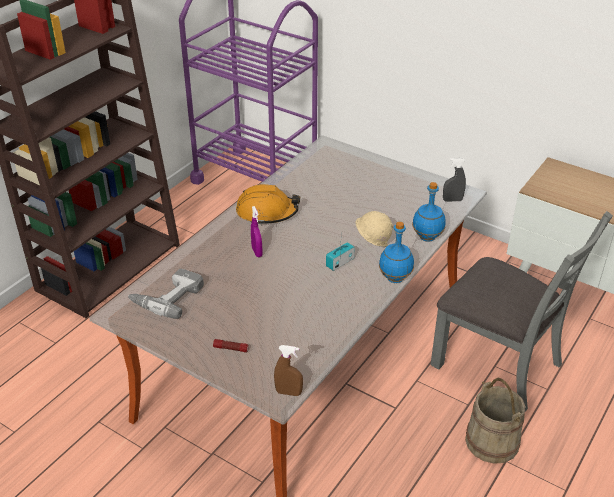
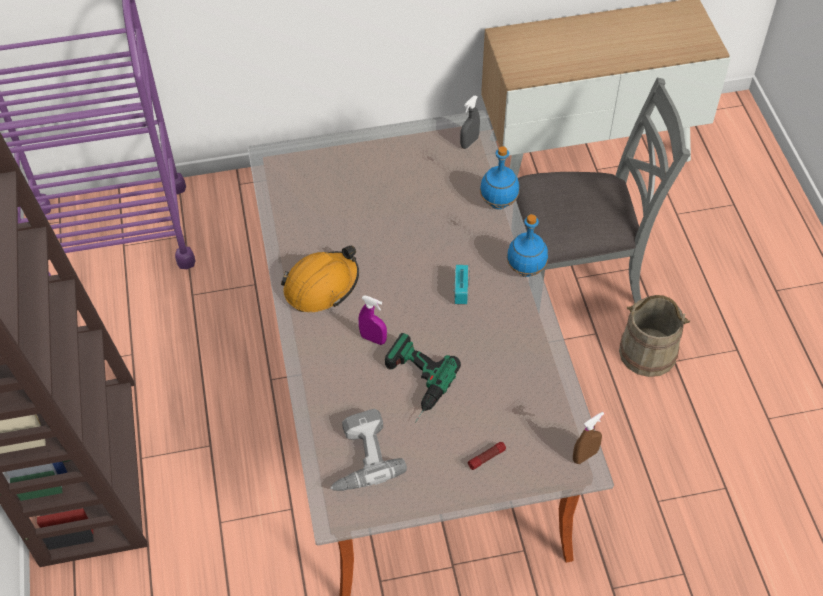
camera: 45 degrees left, 15 degrees up
(246, 285) = (412, 384): none -> power drill
(372, 245) = (464, 248): beige hard hat -> none

